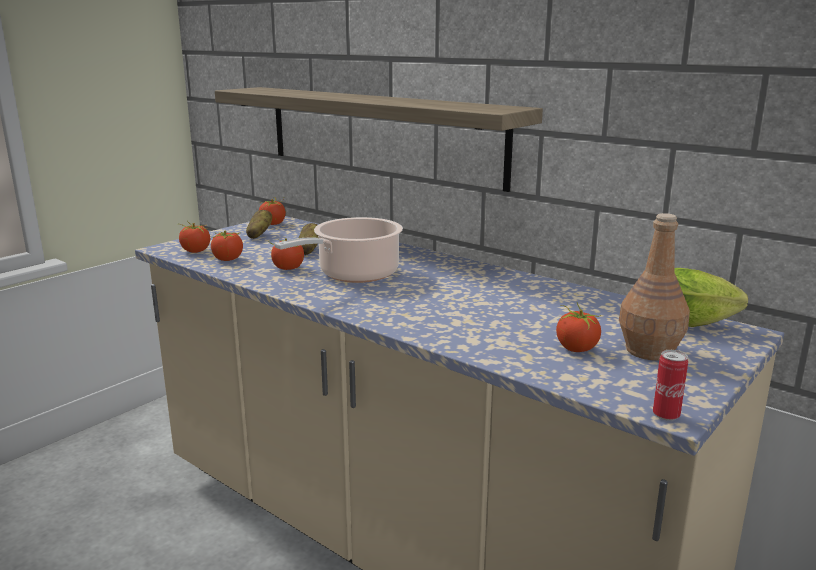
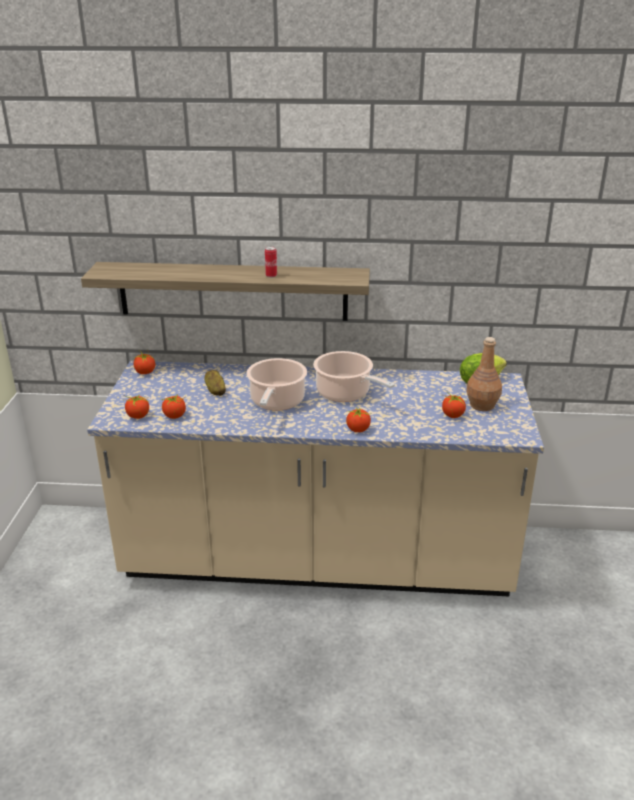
camera: 35 degrees left, 10 degrees up
(259, 235) = (155, 387): potato -> none
(288, 268) = (228, 410): tomato -> tomato (358, 430)
(454, 287) = (345, 393): none -> cooking pot
(666, 415) = (523, 439): can -> can (271, 276)

